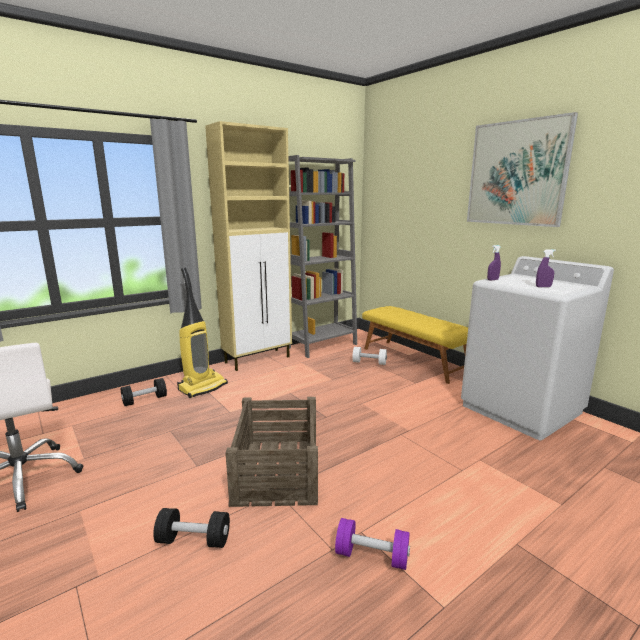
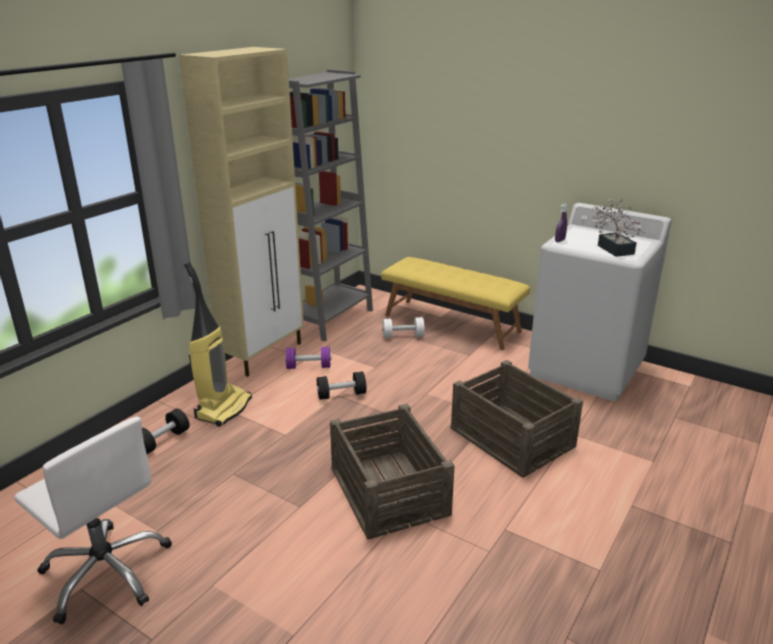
camera: 20 degrees left, 10 degrees up
(194, 540) = (359, 579): black dumbbell -> black dumbbell (341, 395)
(372, 556) = (525, 547): purple dumbbell -> purple dumbbell (308, 366)
(418, 450) = (512, 436): none -> crate
(517, 173) = (569, 108): picture -> none
(543, 287) = (613, 248): purple spray bottle -> potted plant

